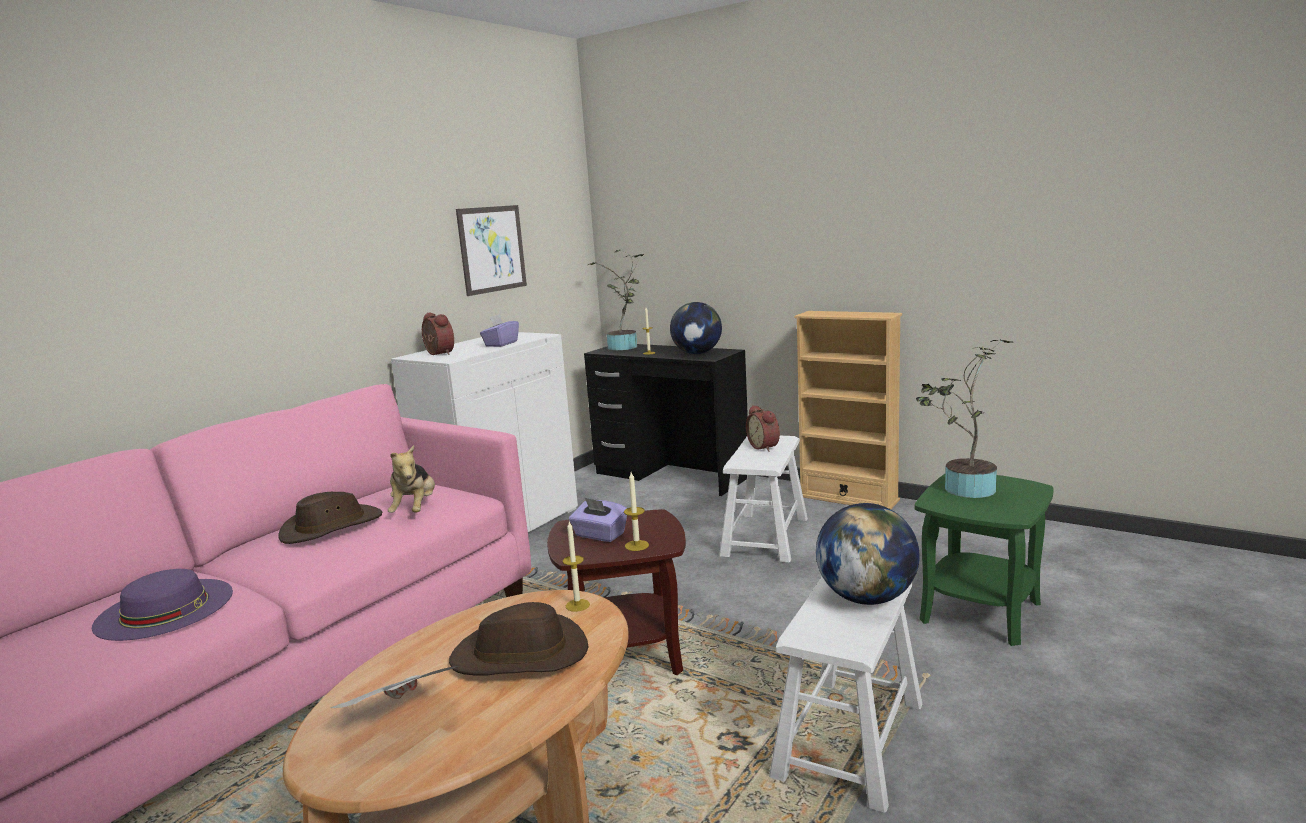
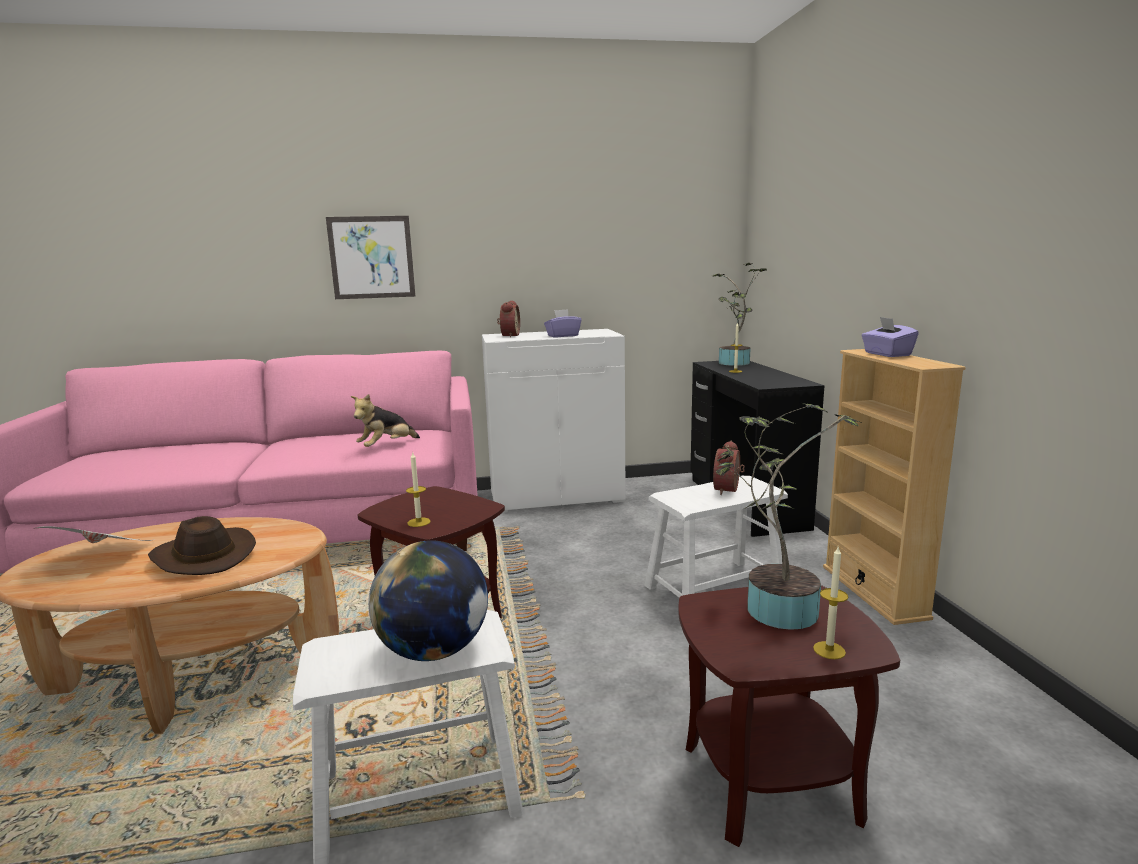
camera: 45 degrees right, 0 degrees up
(165, 608) = (194, 456): purple hat -> none
(331, 527) = (332, 442): brown hat -> none
(492, 249) = (606, 253): picture -> picture (371, 257)
(577, 605) = (295, 543): candle -> candle (829, 650)
(599, 535) = (424, 505): purple tissue box -> purple tissue box (886, 354)
(697, 353) = (770, 379): globe -> none
(979, 611) = (770, 781): green side table -> brown side table

